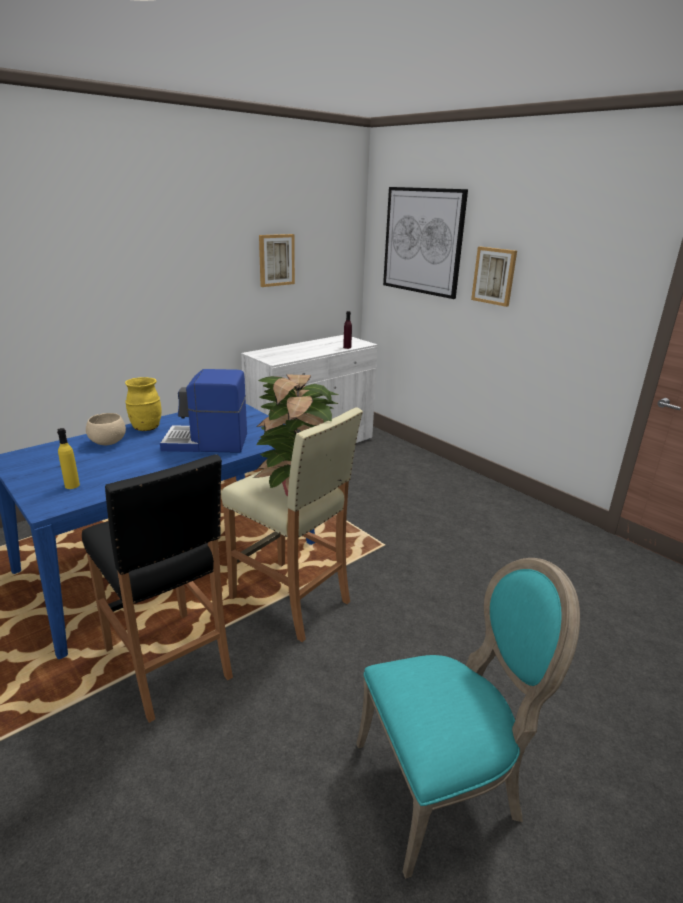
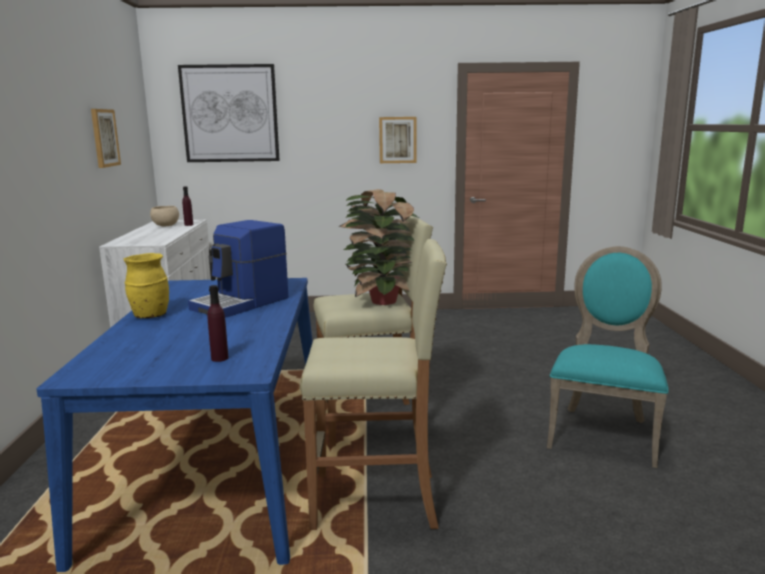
camera: 50 degrees left, 10 degrees down
(72, 485) = (219, 358): yellow bottle -> purple bottle
(107, 442) = (147, 333): beige bowl -> beige bowl (165, 226)
(168, 664) = (376, 501): black stool -> beige stool
(494, 276) = (316, 134): picture -> picture (397, 140)

